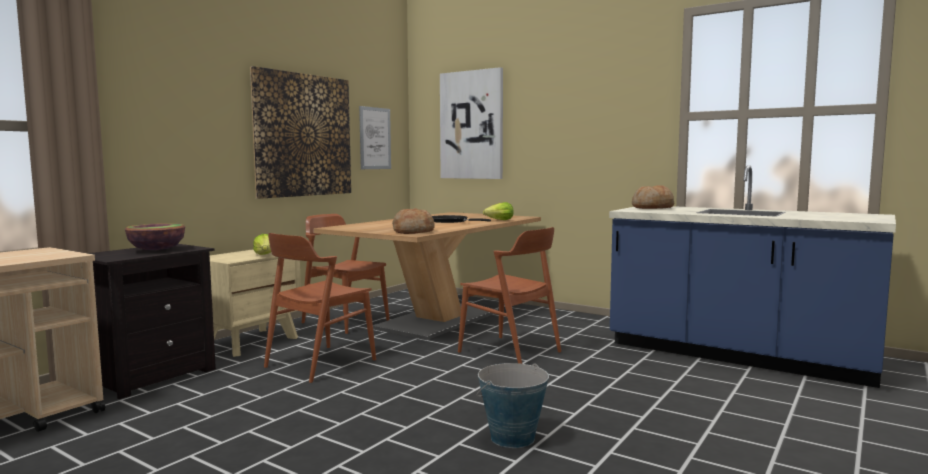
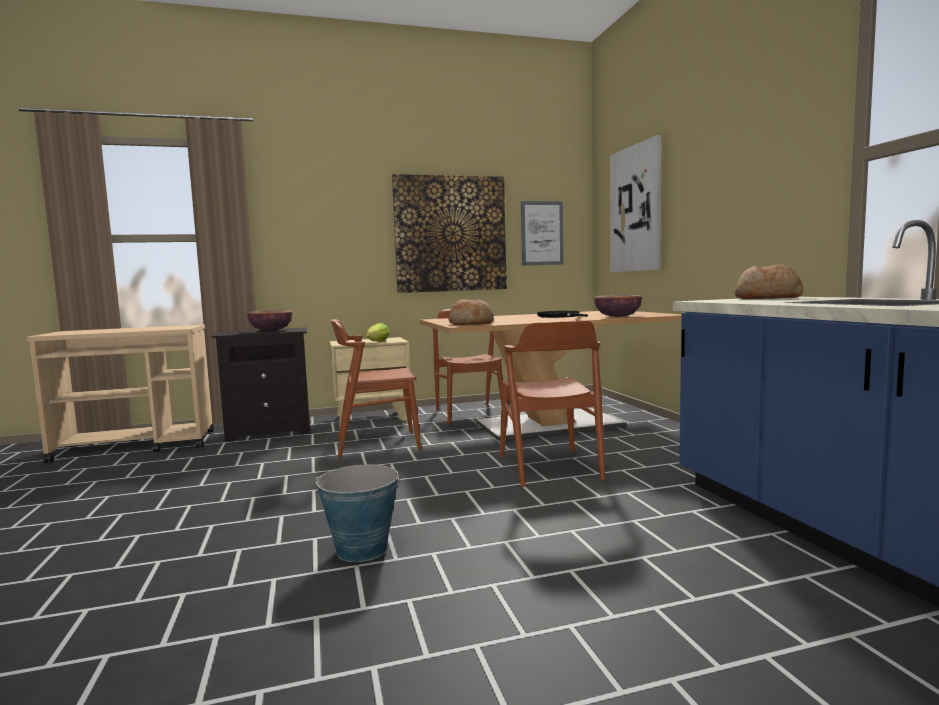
camera: 40 degrees right, 0 degrees up
(499, 220) = (618, 317): lettuce -> bowl

